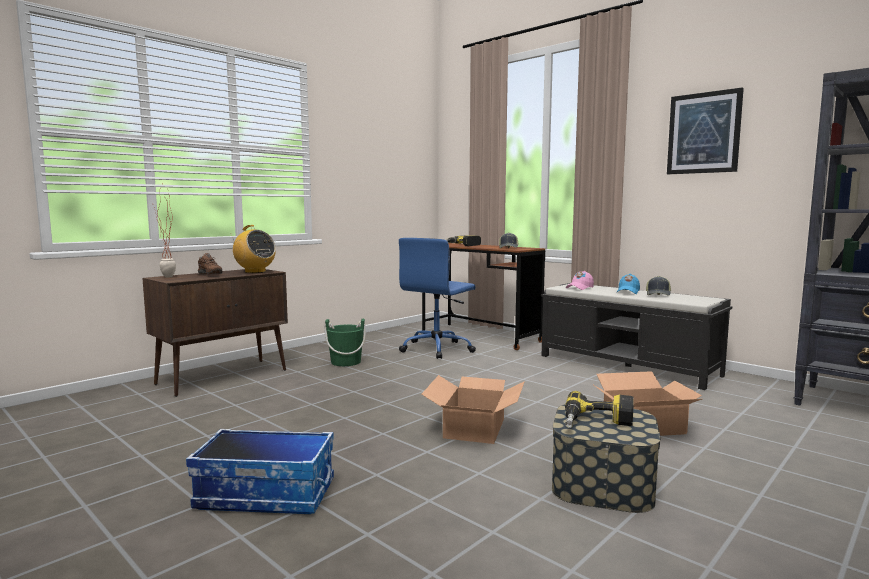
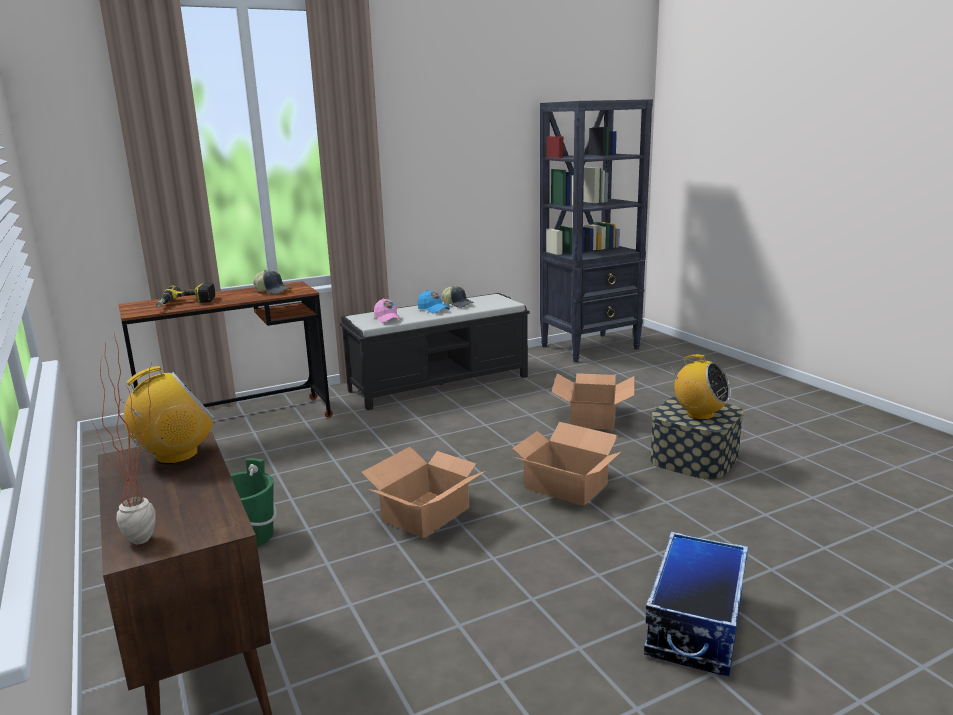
camera: 70 degrees left, 10 degrees up
(208, 275) = (163, 497): brown shoe -> none
(395, 393) = (427, 514): none -> cardboard box
(437, 349) = (265, 460): blue office chair -> none
(597, 423) = (699, 414): power drill -> radio
(703, 133) = (445, 135): picture -> none

